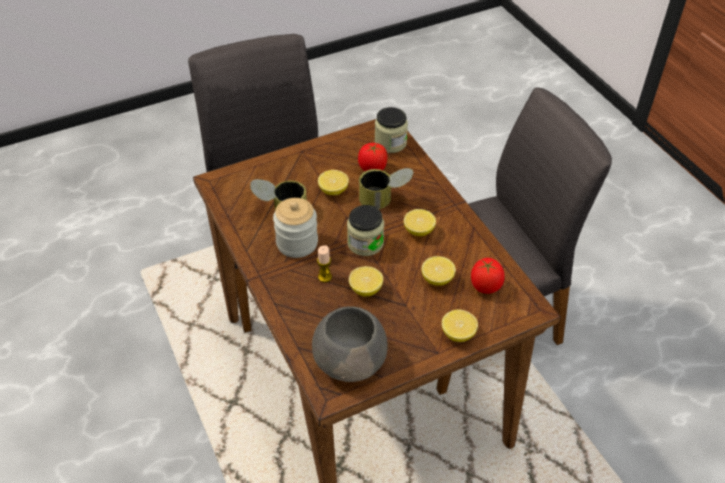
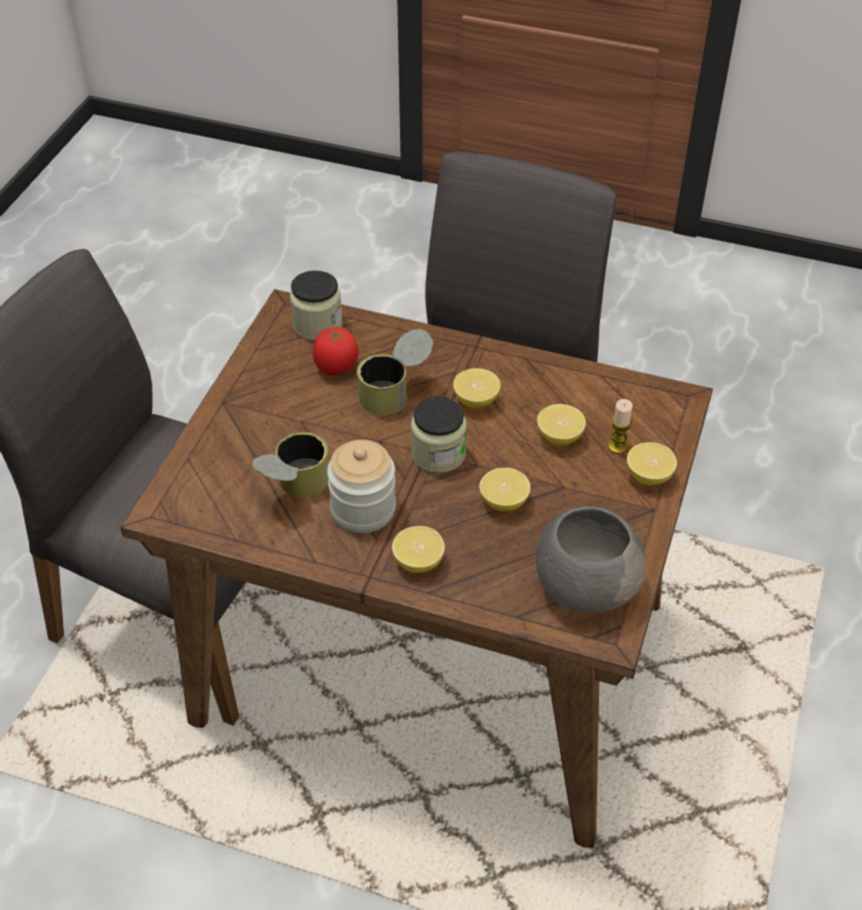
camera: 45 degrees left, 0 degrees up
(325, 277) = (444, 522): candle -> candle (617, 446)
(333, 190) = (324, 422): lemon -> lemon (418, 561)
(485, 286) = (612, 409): tomato -> none

